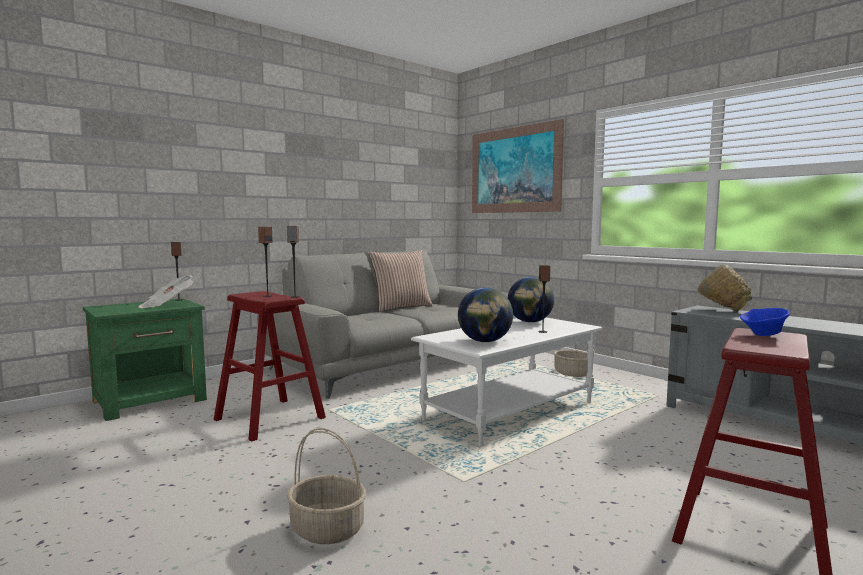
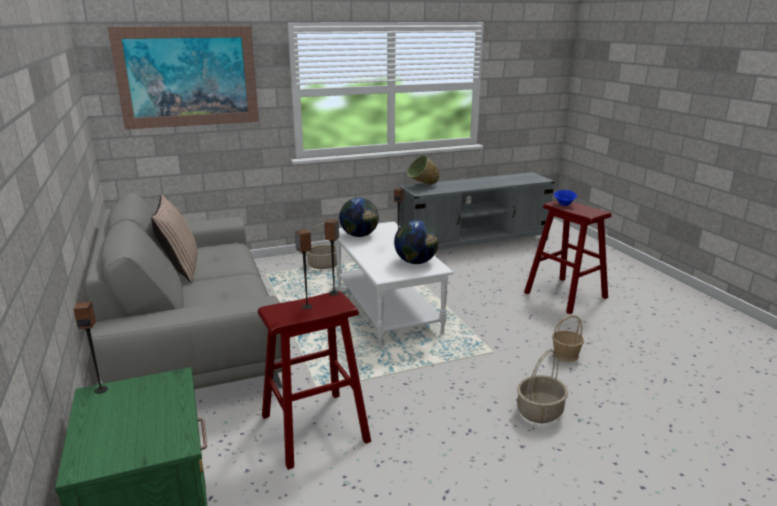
camera: 70 degrees left, 15 degrees up
(167, 305) = (151, 396): newspaper -> none
(507, 544) = (566, 355): none -> basket

